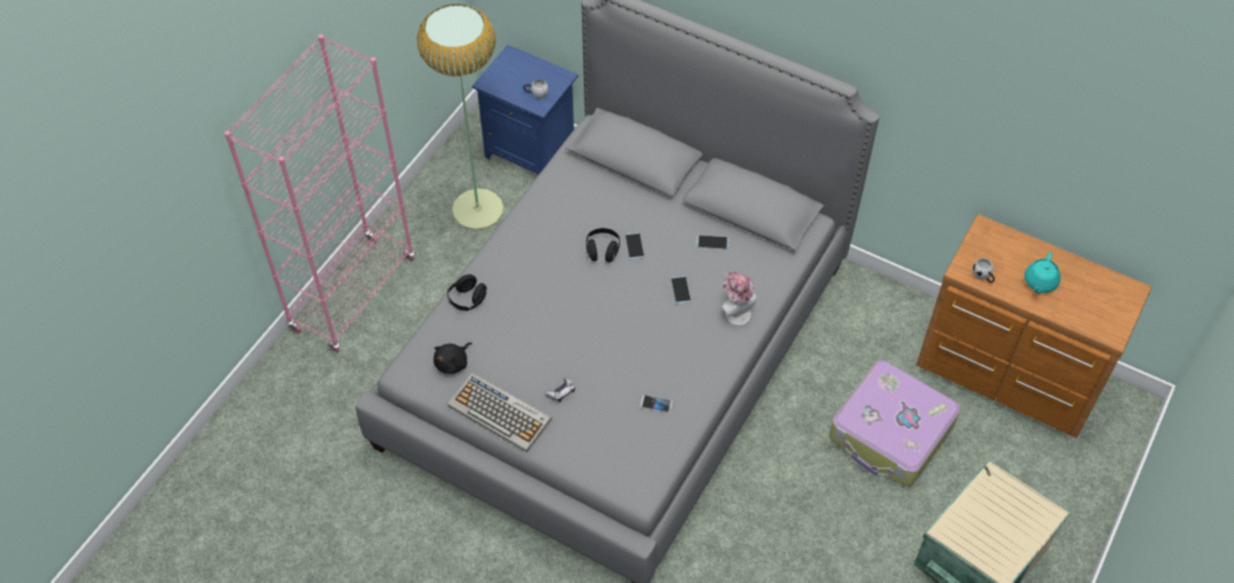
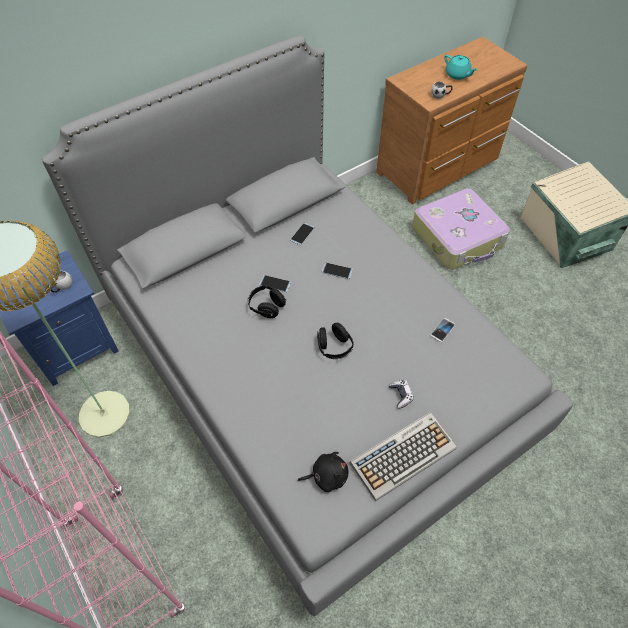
camera: 65 degrees left, 0 degrees up
(453, 363) = (327, 476): black plush toy -> black plush toy turned 75 degrees counterclockwise
(467, 300) = (258, 435): black headphones -> black headphones (334, 347)
(735, 312) = (376, 246): hat -> none

